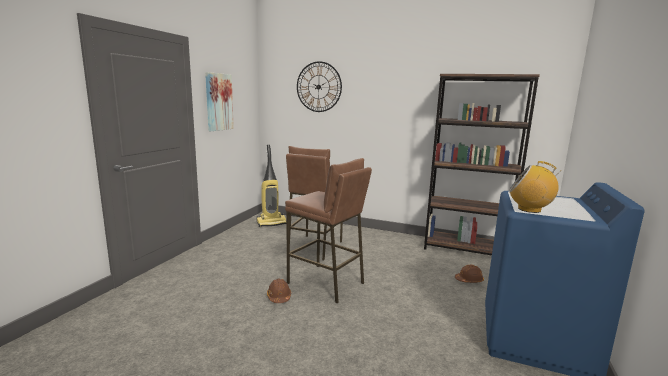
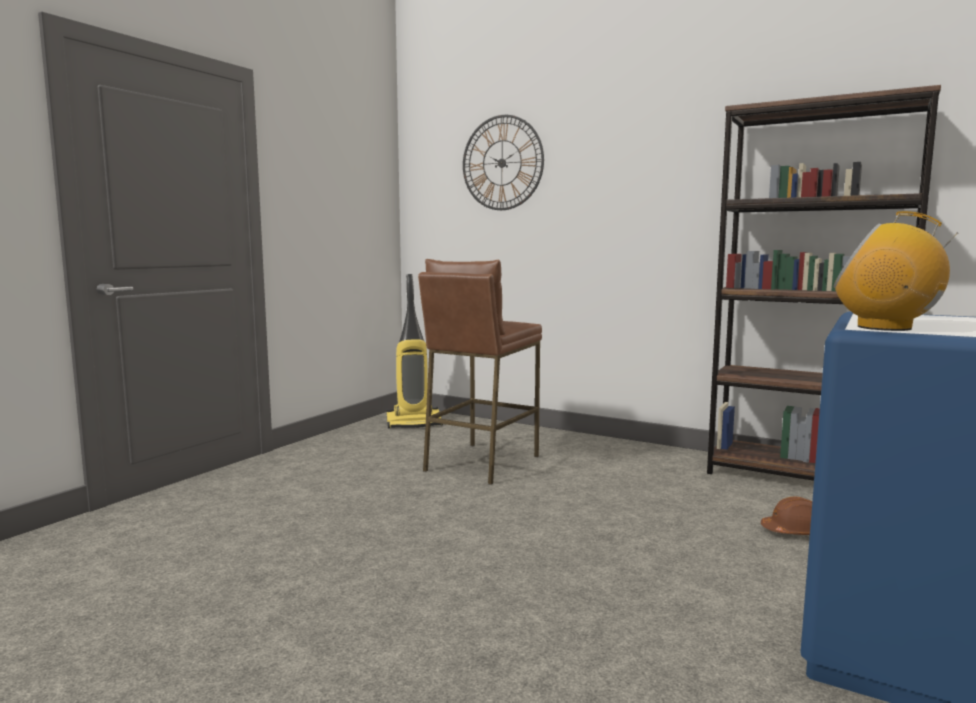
camera: 10 degrees right, 5 degrees down
(218, 102) = (313, 191): picture -> none
(279, 297) = (378, 540): brown hard hat -> none
(326, 283) = (481, 522): brown stool -> none

